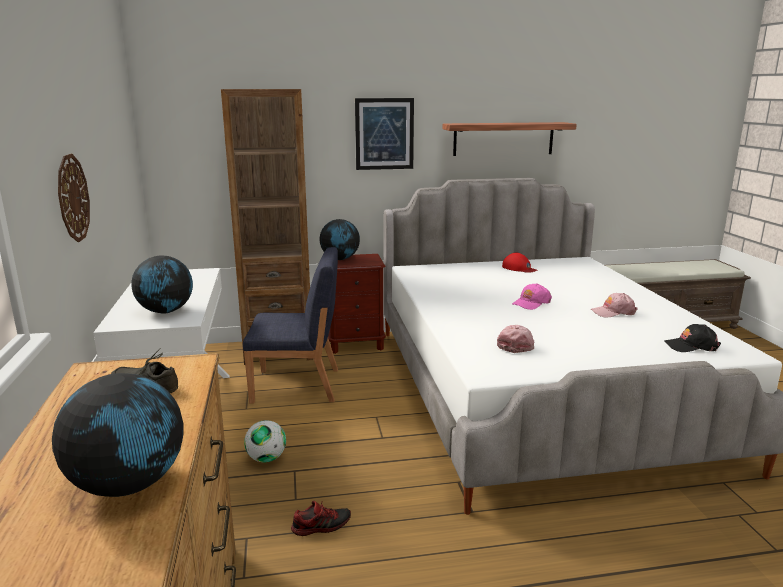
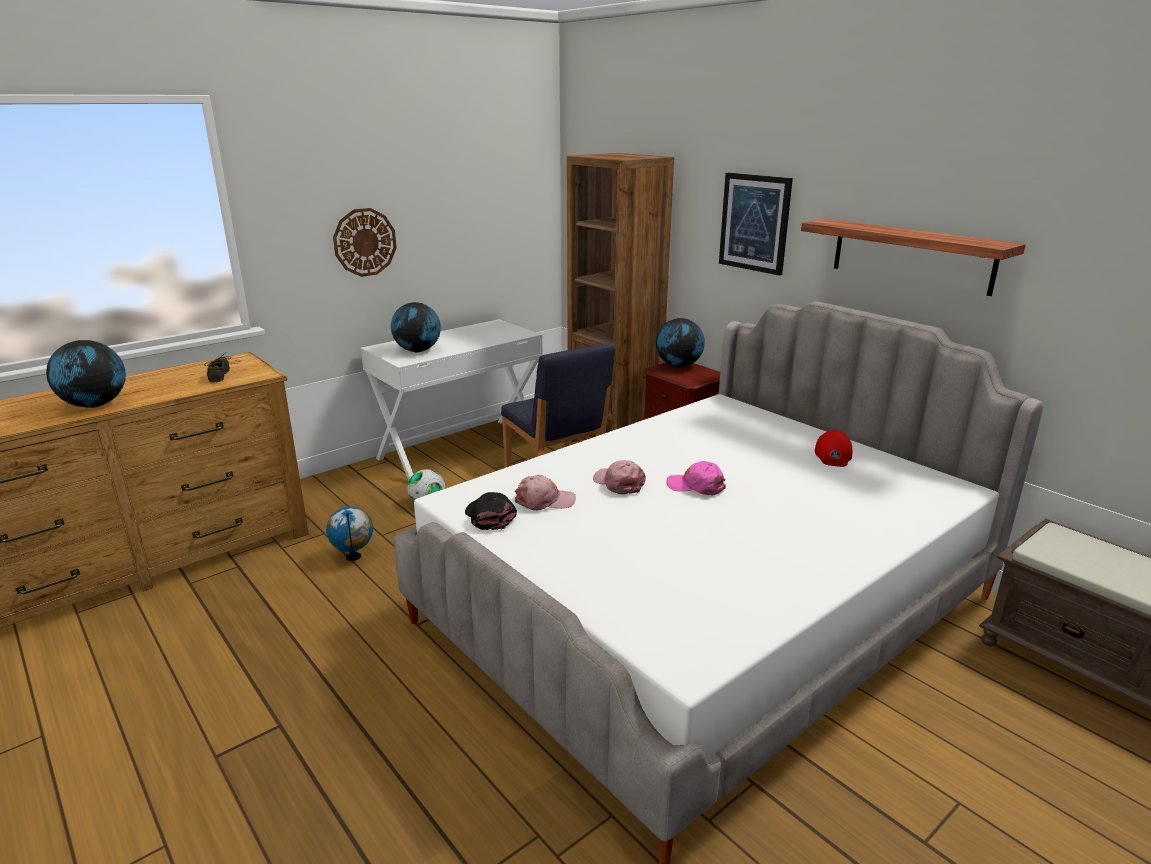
camera: 60 degrees right, 5 degrees up
(321, 526) = (354, 557): shoe -> globe
(613, 312) = (737, 543): pink cap -> pink cap (619, 483)
(691, 346) = (666, 615): black cap -> black cap (489, 516)

